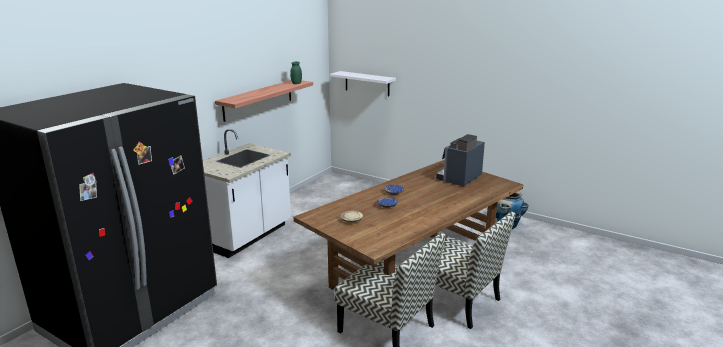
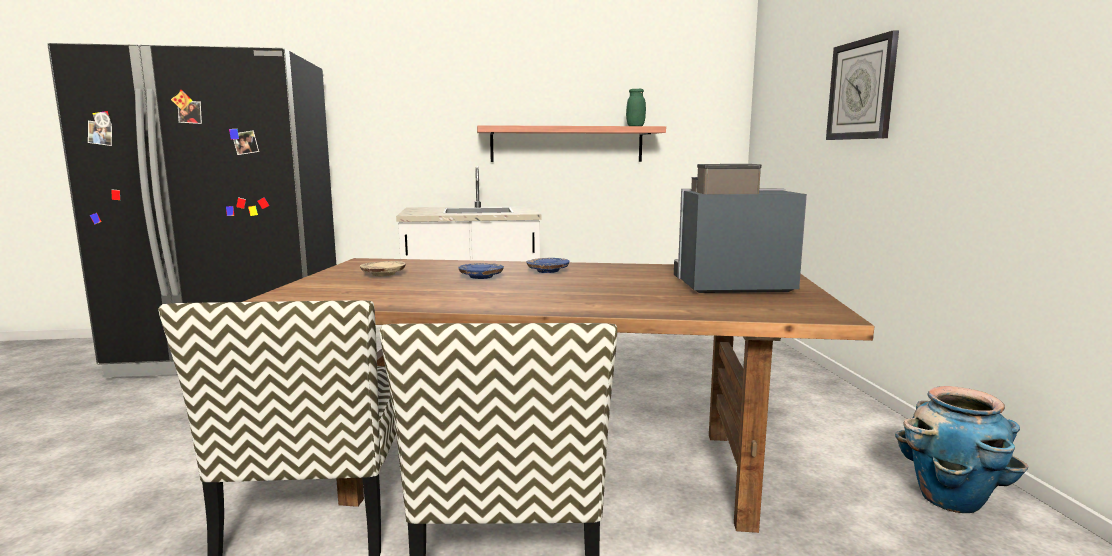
camera: 50 degrees right, 10 degrees down
(367, 83) = (786, 143): white shelf -> none
(422, 68) = (861, 90): none -> wall clock

